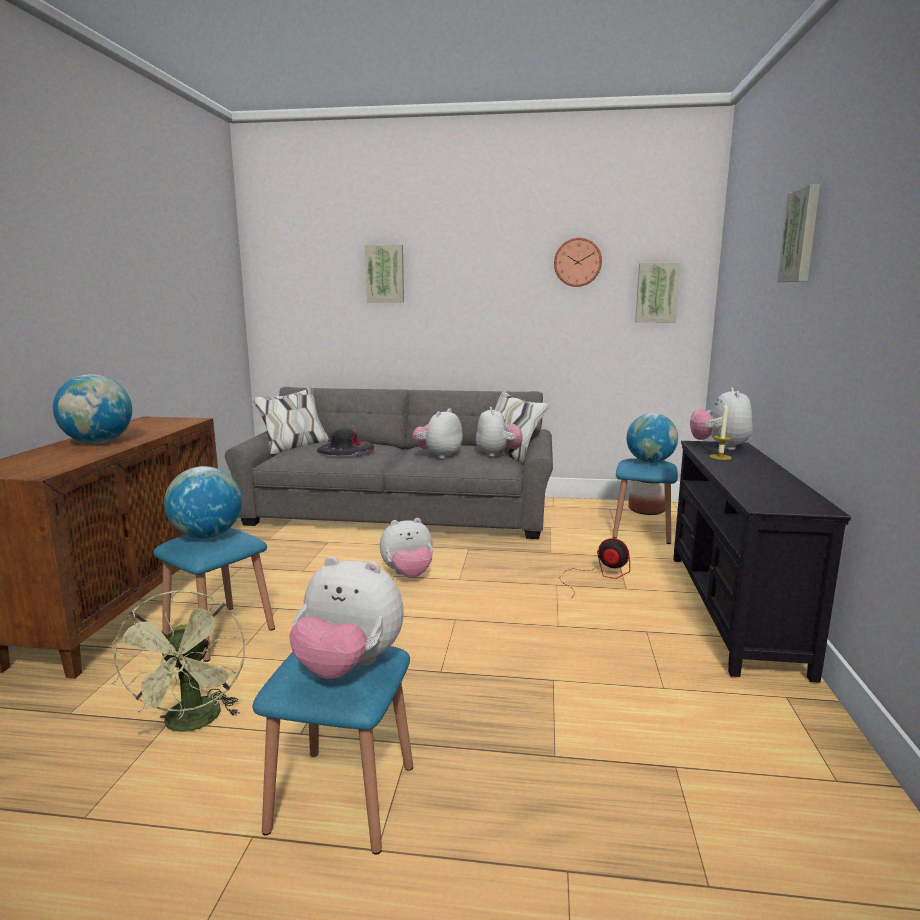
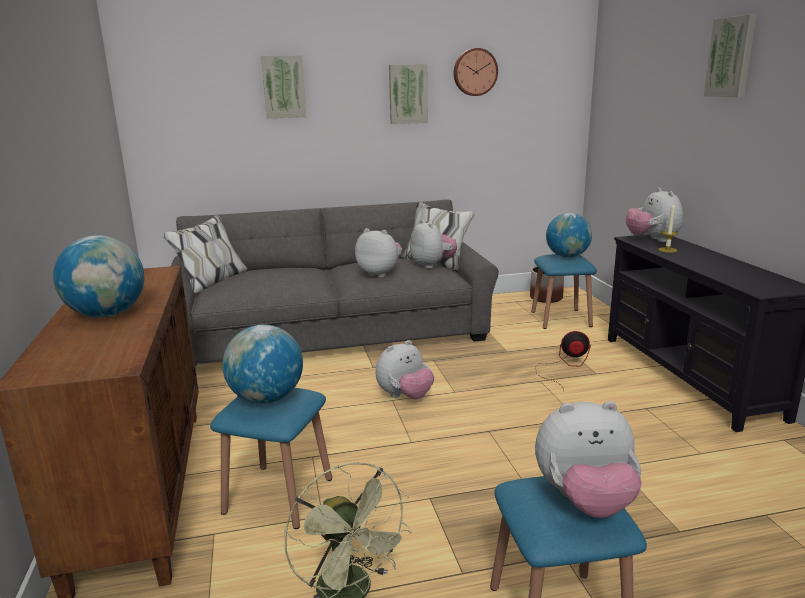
camera: 20 degrees left, 5 degrees up
(345, 449) = (279, 277): black hat -> none
(438, 456) = (380, 274): plush toy -> plush toy turned 105 degrees clockwise
(657, 293) = (544, 99): picture -> picture (408, 94)

